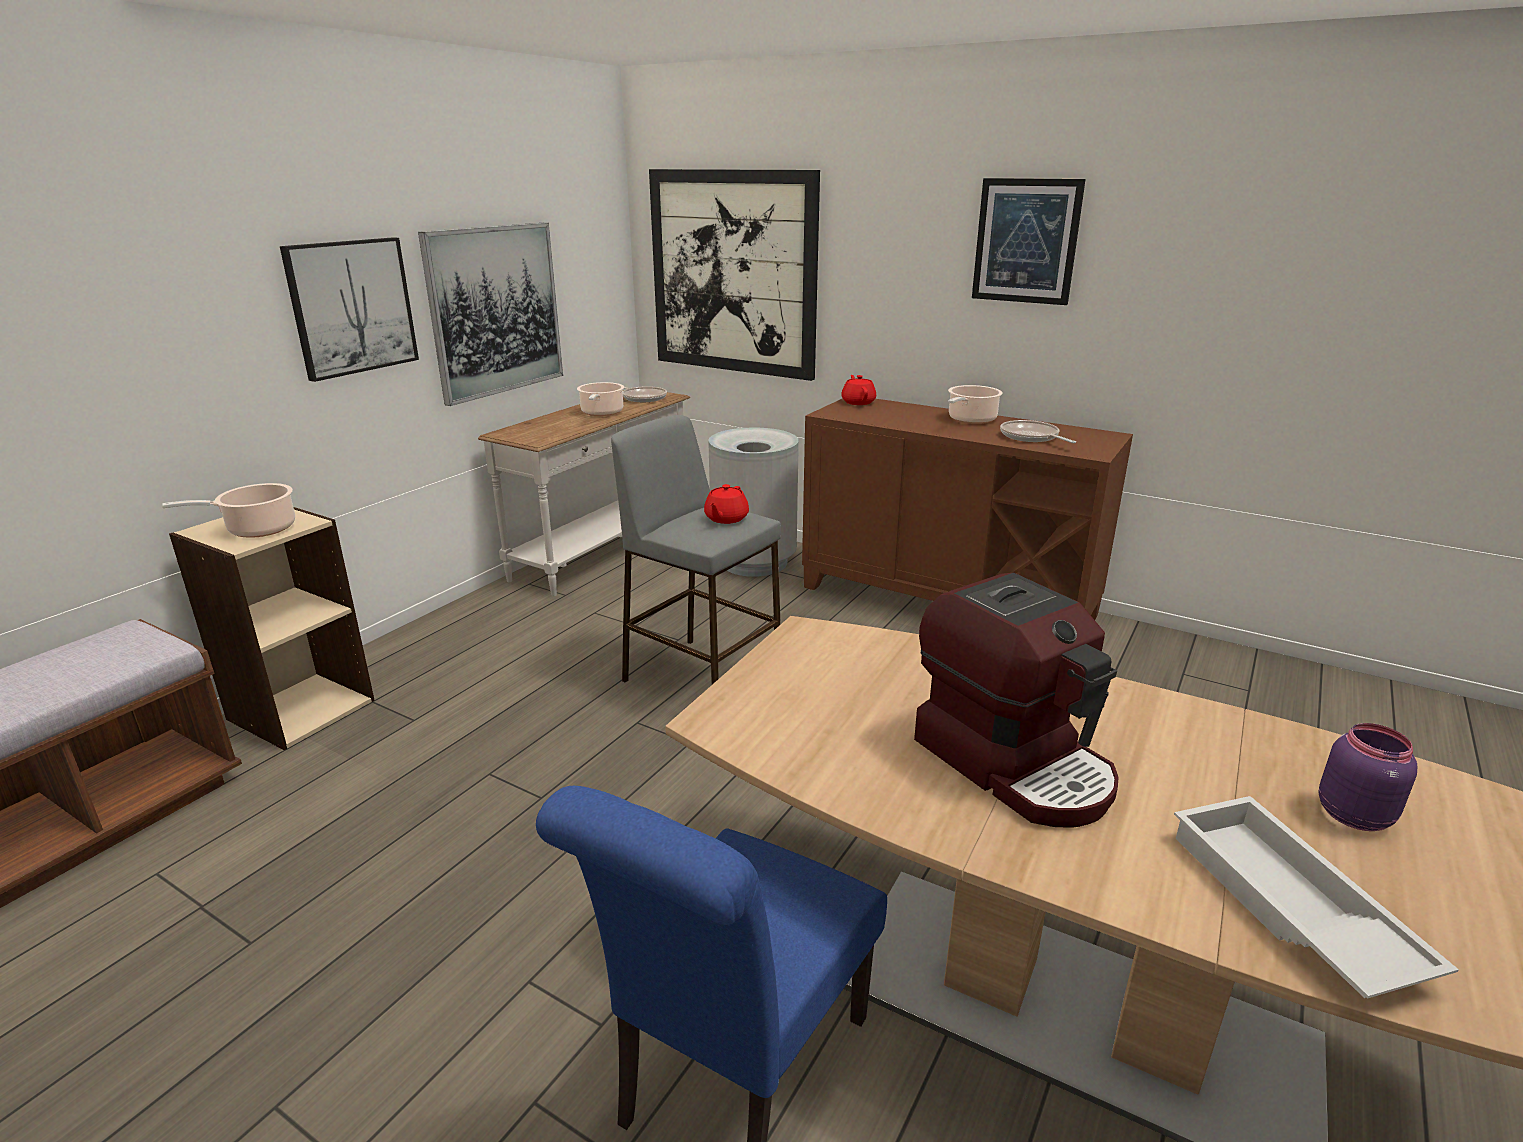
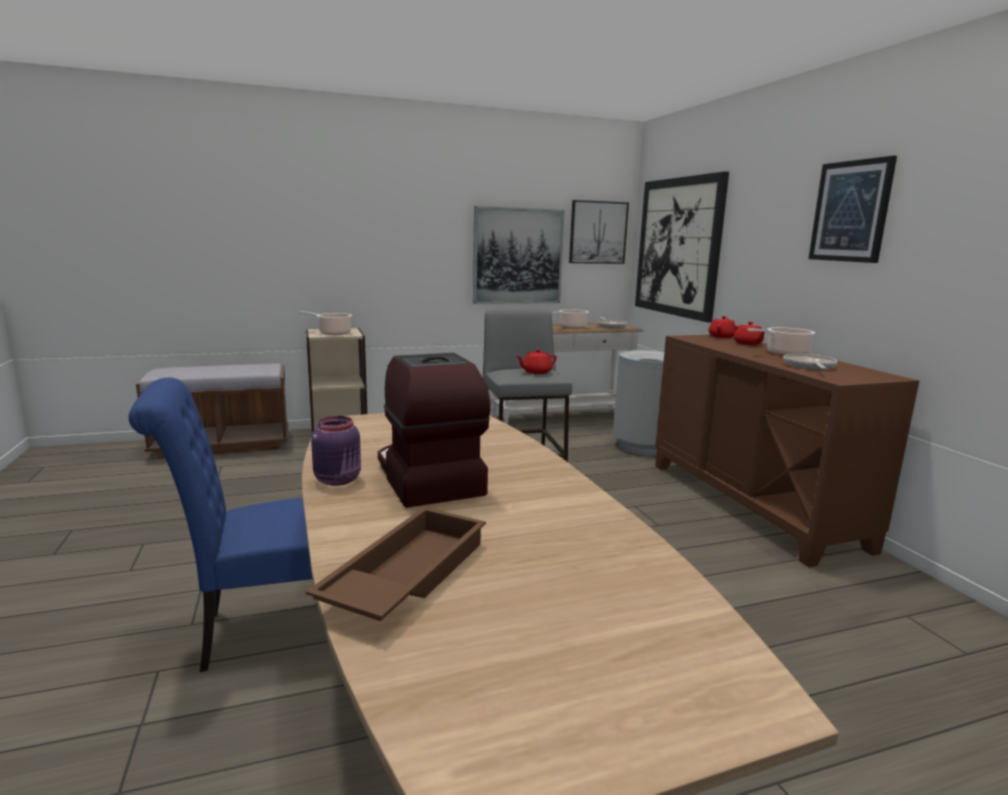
camera: 40 degrees right, 10 degrees down
(352, 307) = (426, 240): picture -> picture (597, 232)
(907, 410) = (748, 344): none -> red teapot
(1015, 763) = (426, 478): coffee machine -> coffee machine turned 150 degrees clockwise
(1287, 906) = (405, 574): white tray -> brown tray
(1353, 814) = (566, 575): purple jar -> purple jar (339, 480)

